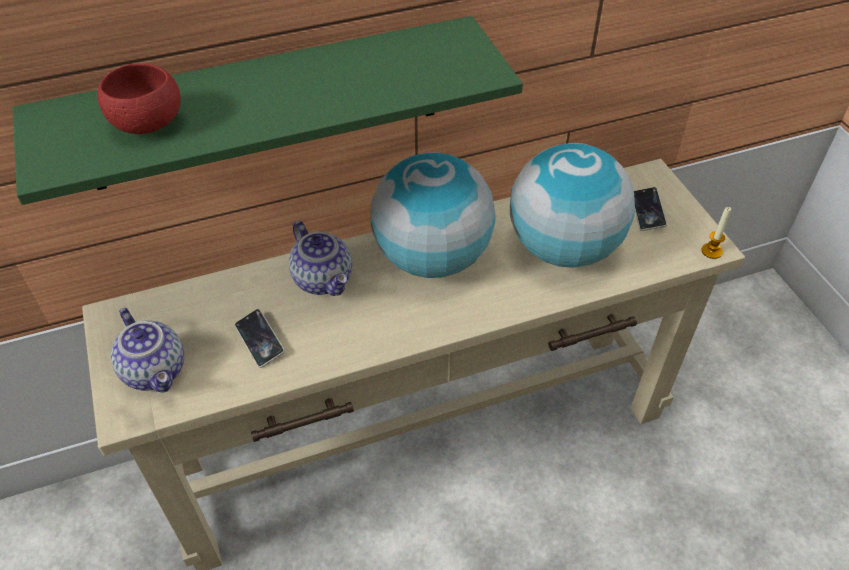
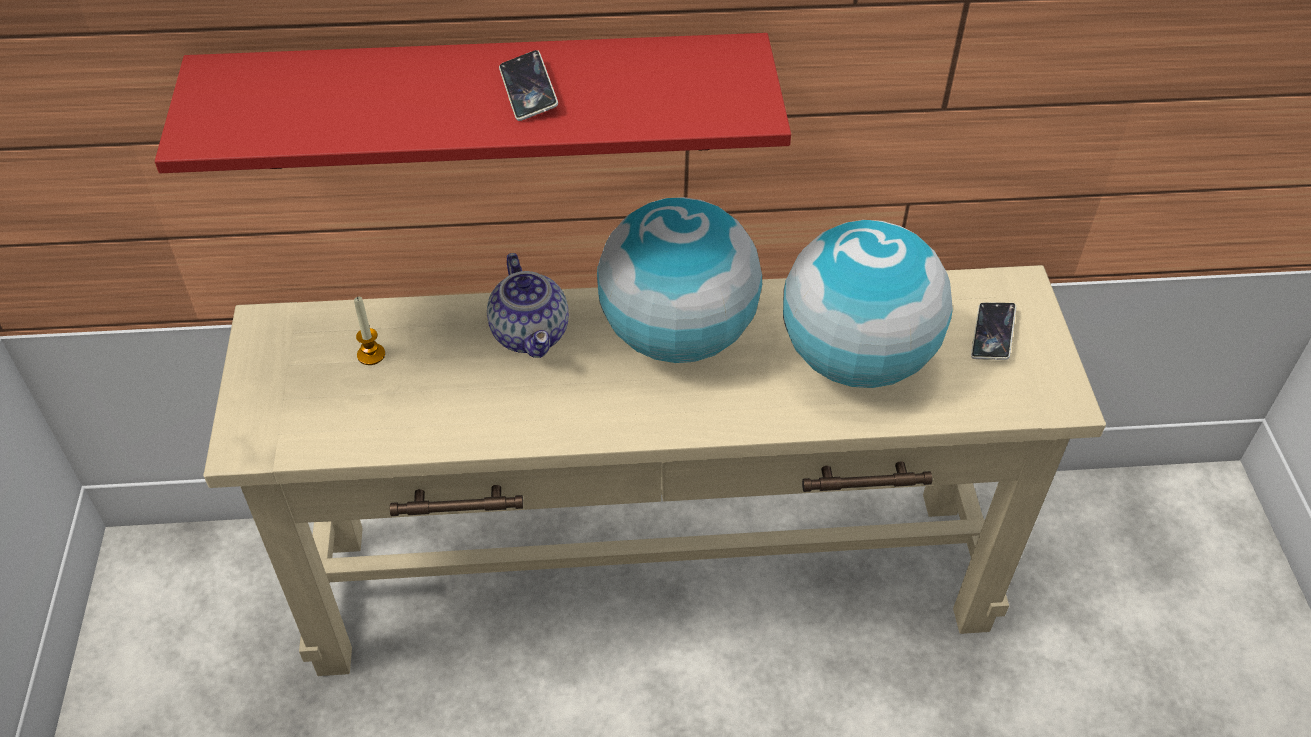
camera: 15 degrees right, 0 degrees up
(148, 124) = (323, 104): red bowl -> none
(156, 370) = (296, 402): teapot -> none
(259, 340) = (427, 393): phone -> phone (528, 90)
(265, 105) = (486, 102): green shelf -> red shelf
(711, 251) = (1060, 407): candle -> candle (371, 355)

